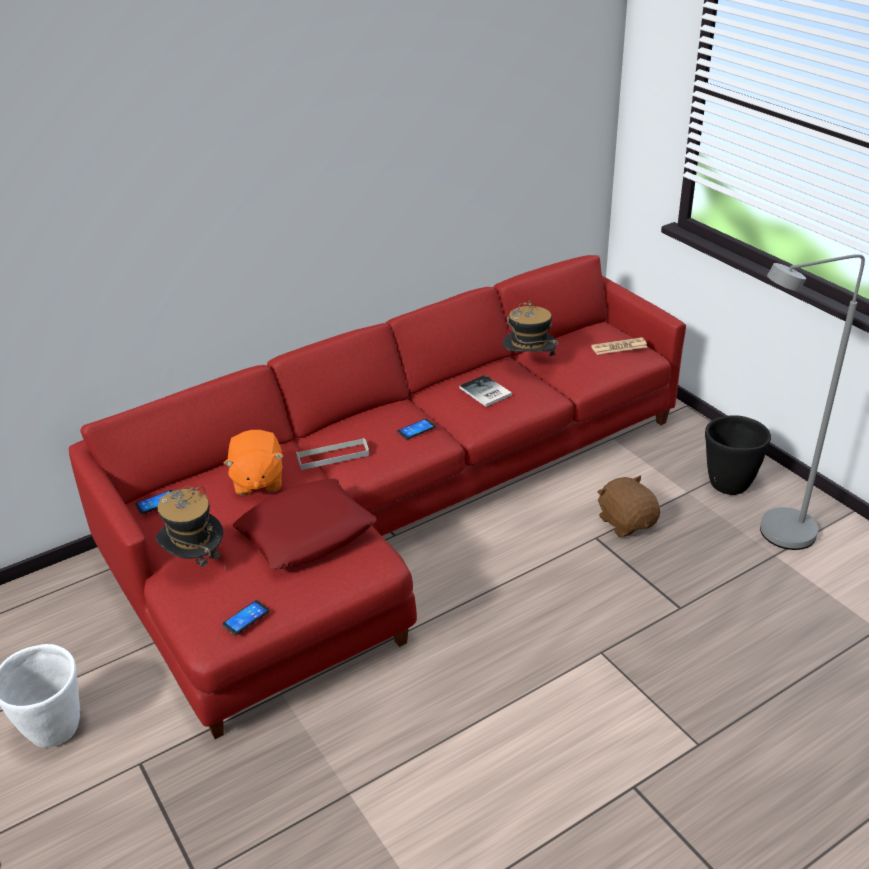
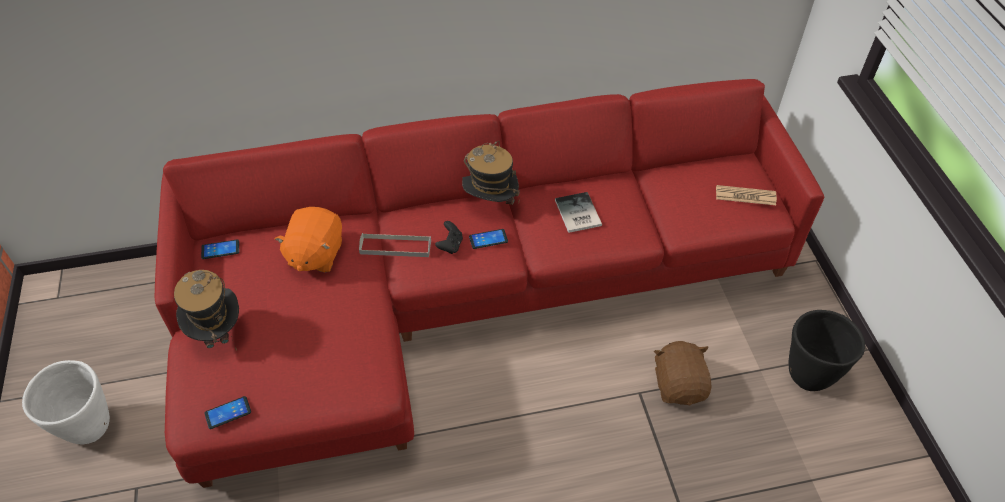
camera: 20 degrees right, 15 degrees up
(306, 532) = (327, 331): red pillow -> none
(384, 442) = (450, 245): none -> black game controller
(528, 365) = (640, 191): hat -> hat (490, 203)
(774, 535) = (824, 455): grey floor lamp -> none

